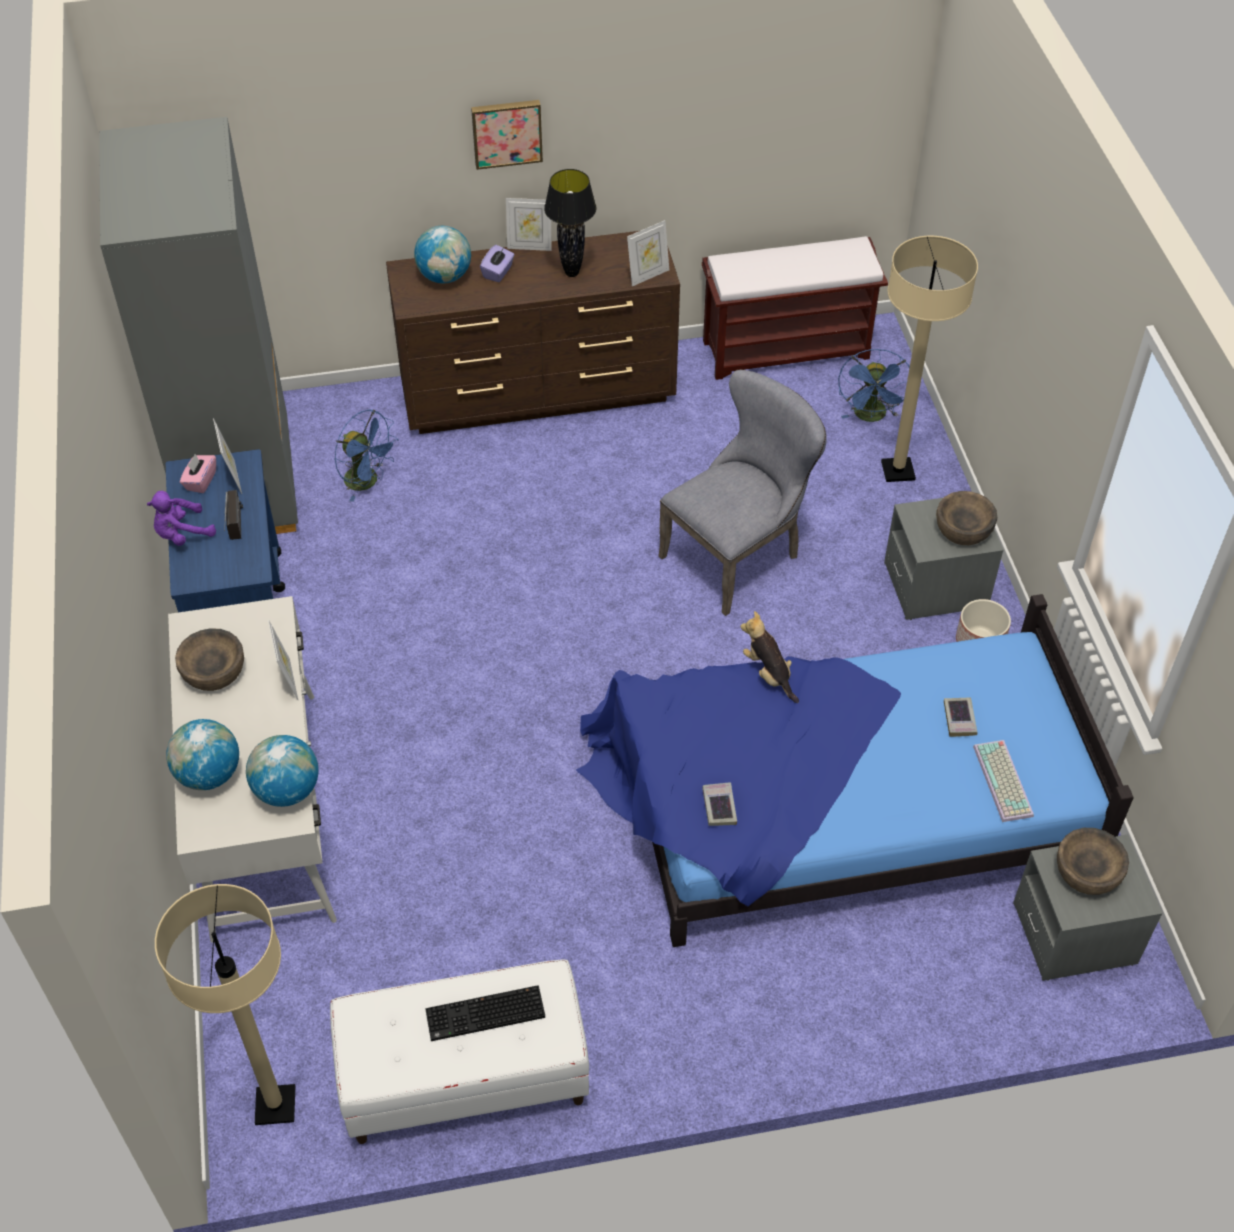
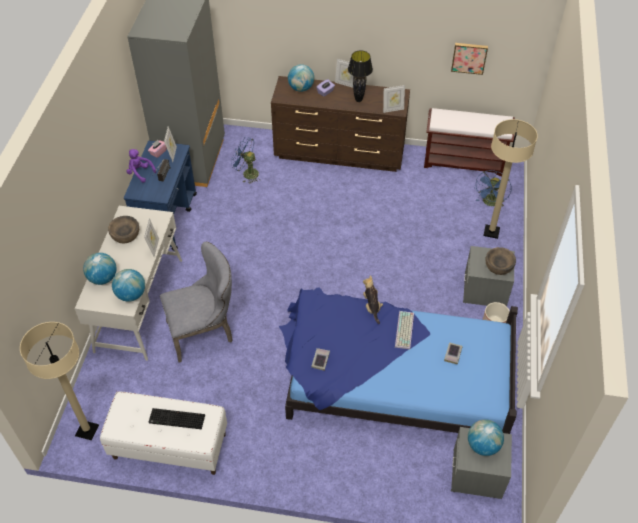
camera: 20 degrees right, 0 degrees up
(182, 534) = (140, 173): purple plush toy -> purple plush toy turned 45 degrees clockwise
(368, 481) = (247, 173): blue fan -> blue fan turned 150 degrees clockwise
(506, 132) = (340, 27): picture -> picture (469, 57)
(738, 555) = (397, 250): grey chair -> grey chair (204, 332)
(1005, 782) = (461, 390): keyboard -> keyboard (405, 330)
(1087, 872) = (482, 445): brown bowl -> globe

